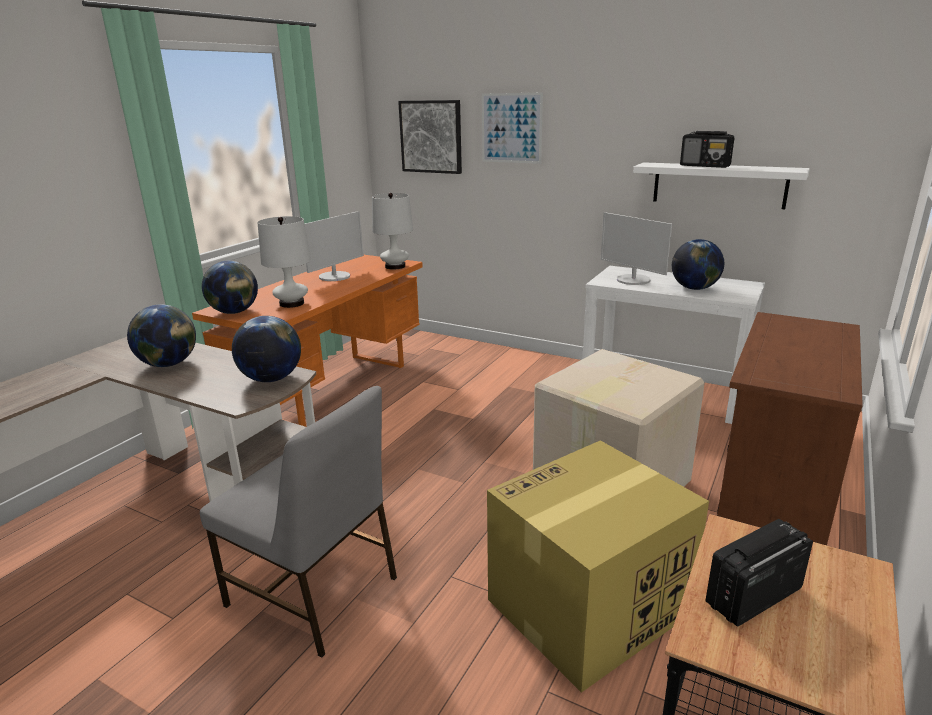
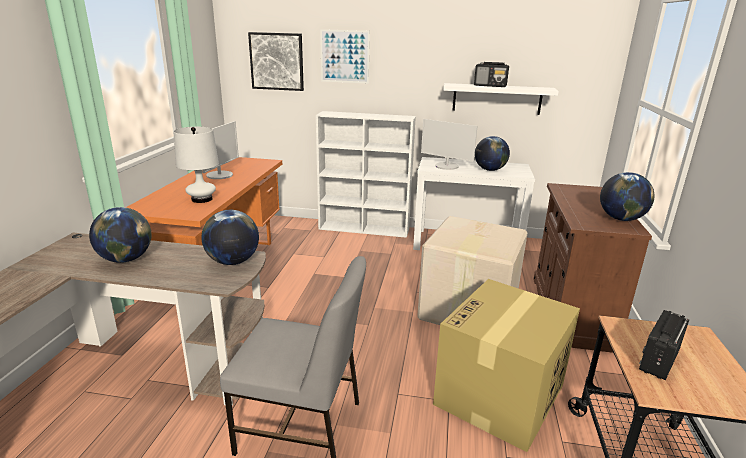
camera: 20 degrees left, 0 degrees up
(234, 312) = (155, 210): globe -> globe (621, 219)
(395, 266) = (263, 165): white table lamp -> none
(531, 359) = (365, 229): none -> white bookcase

